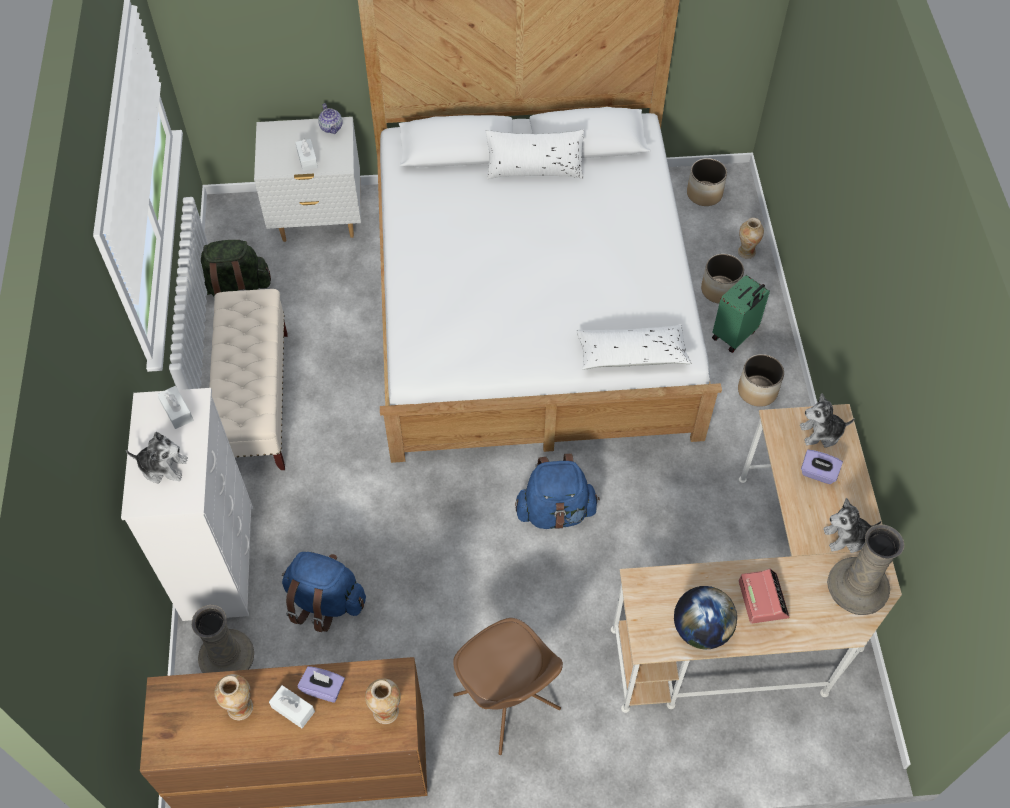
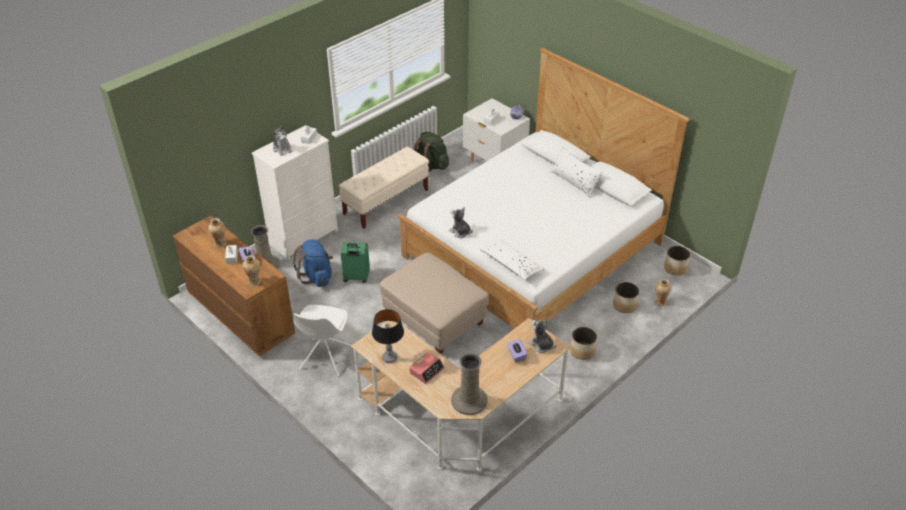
camera: 50 degrees right, 15 degrees down
(508, 704) = (325, 358): brown chair -> white chair
(555, 511) = (434, 319): blue backpack -> beige ottoman
(700, 629) = (389, 358): globe -> table lamp
(735, 335) = (604, 325): green suitcase -> green suitcase (356, 277)
(846, 537) = (492, 383): plush toy -> plush toy (460, 232)

